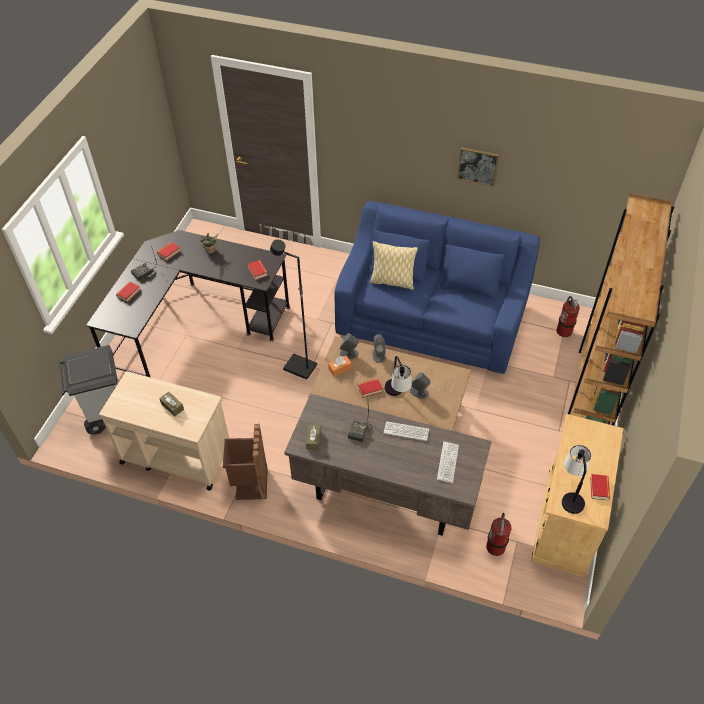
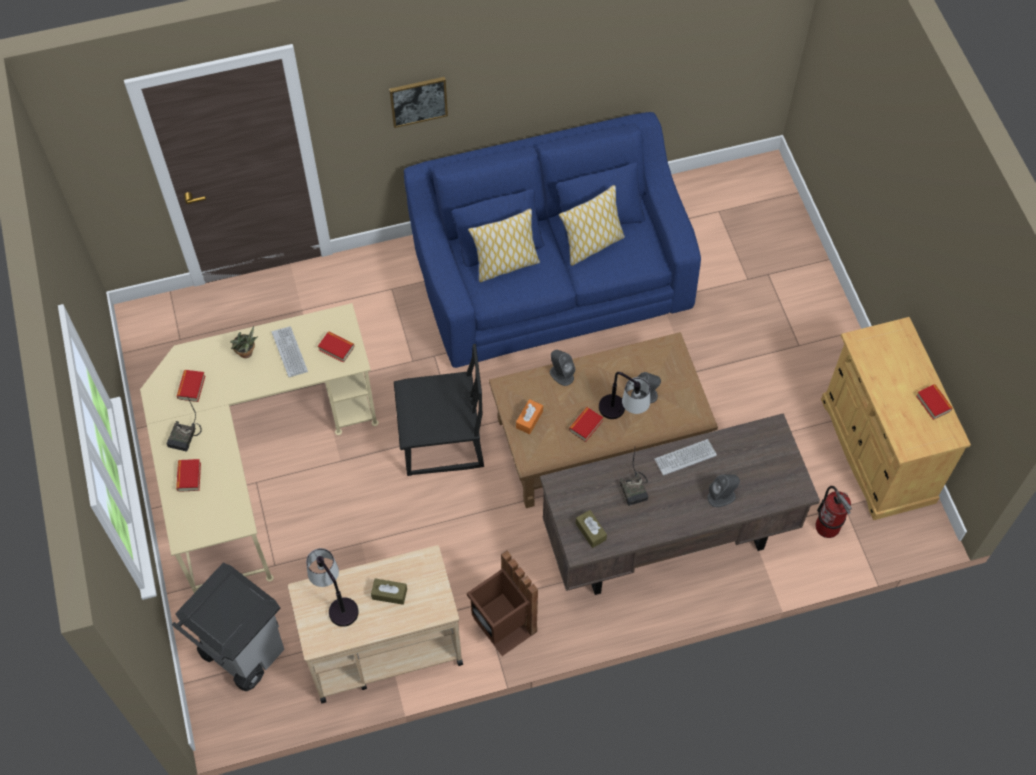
camera: 35 degrees left, 10 degrees up
(194, 324) = (254, 461): black desk -> beige desk
(299, 368) = (442, 441): black floor lamp -> black chair
(349, 353) = (524, 393): grey speaker -> grey speaker (721, 497)
(447, 462) = (757, 467): keyboard -> keyboard (289, 352)
(452, 296) = (591, 245): none -> pillow
(478, 166) = (555, 63): picture -> picture (418, 101)
(564, 331) = (718, 210): fire extinguisher -> none
(570, 494) = (909, 427): table lamp -> table lamp (335, 601)
(592, 393) = (802, 276): brown bookcase -> none

